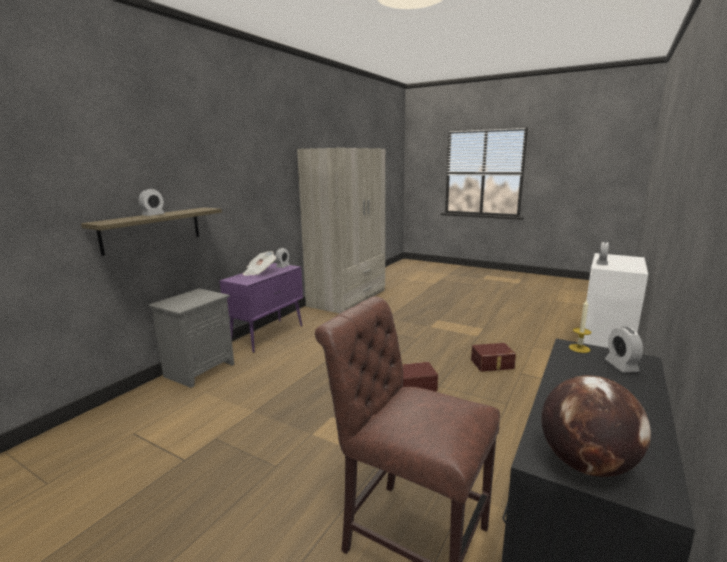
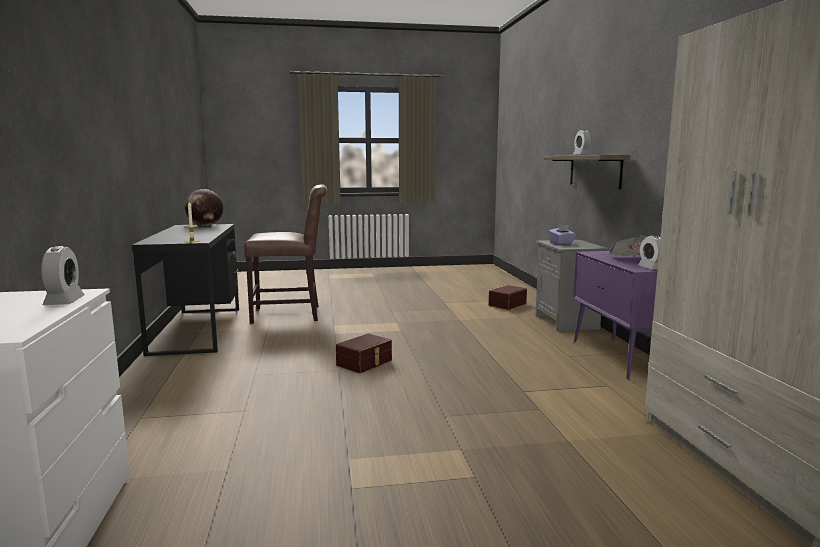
camera: 140 degrees right, 5 degrees down
(189, 302) = (561, 243): none -> purple tissue box
(492, 364) = (289, 411): brown storage box -> brown storage box (506, 304)
(621, 366) = (167, 239): alarm clock -> none

